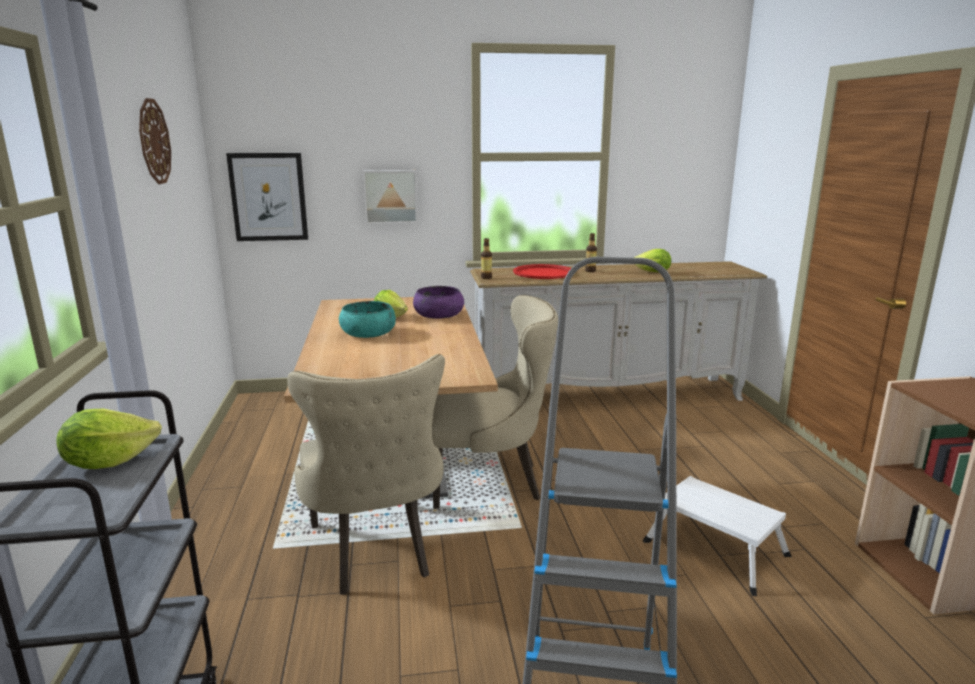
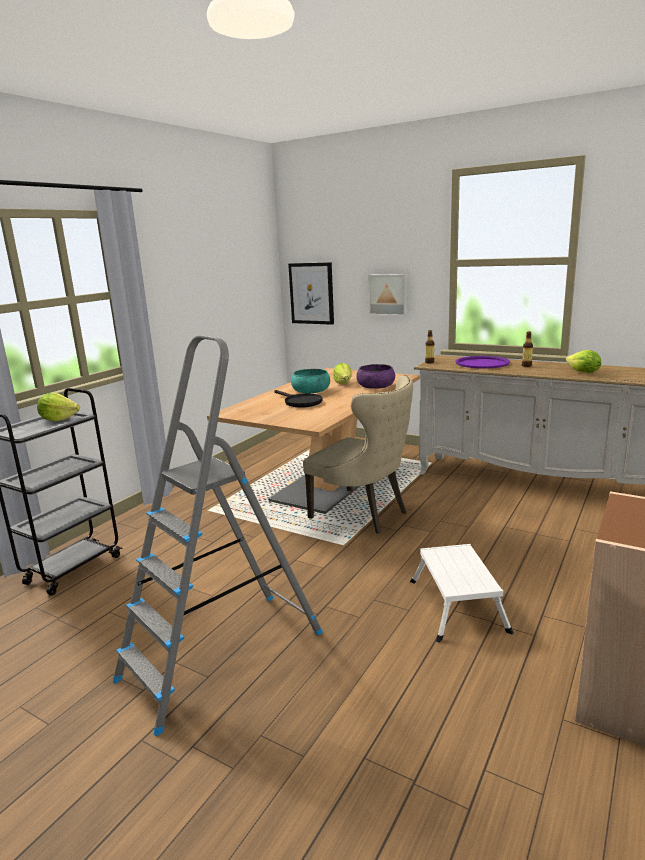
camera: 40 degrees right, 0 degrees up
(154, 141) = (211, 259): wall clock -> none
(375, 551) = (250, 528): beige chair -> none
(386, 350) = (300, 402): none -> black frying pan
(543, 273) = (482, 363): red tray -> purple tray

